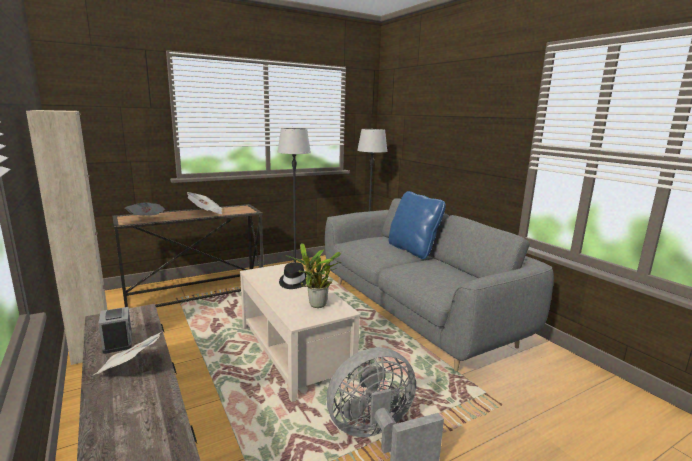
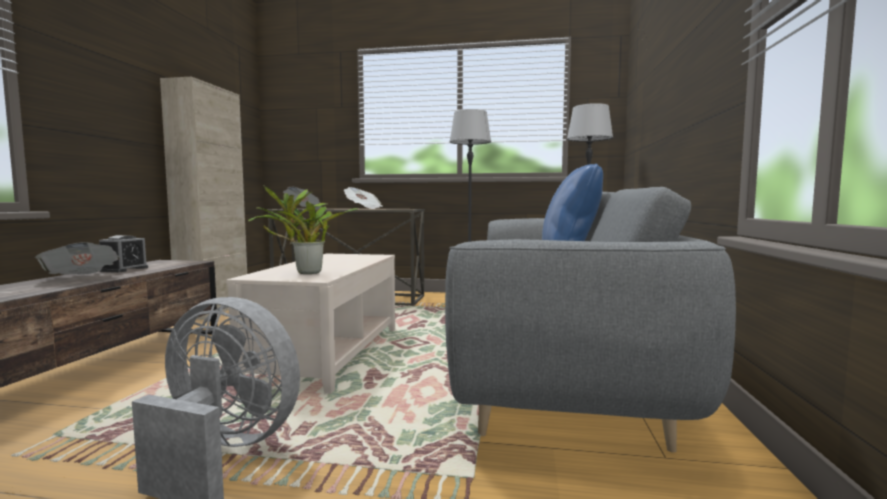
camera: 40 degrees right, 10 degrees down
(293, 282) = (344, 261): black hat -> none

